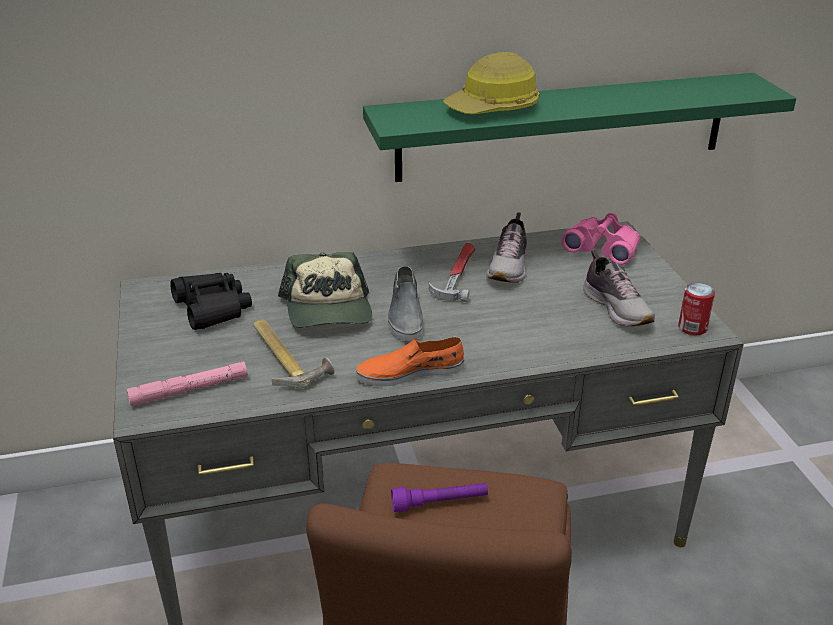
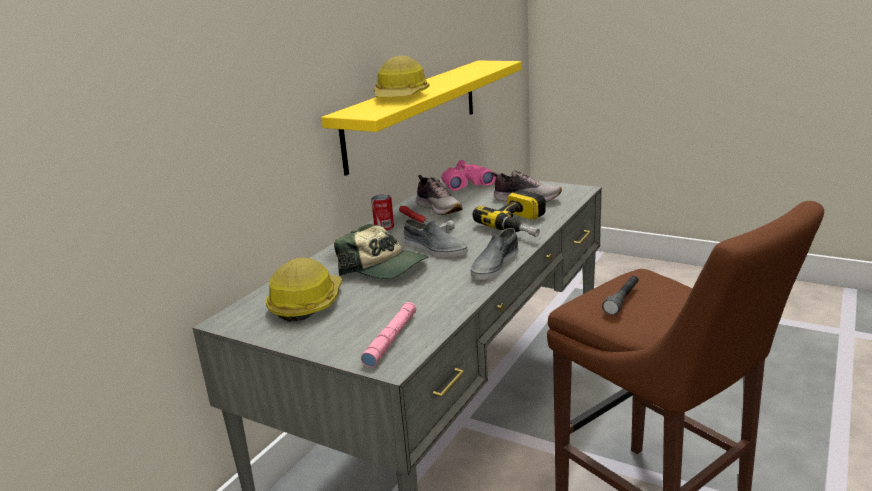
camera: 45 degrees left, 10 degrees down
(212, 308) = (306, 303): black binoculars -> hard hat
(287, 357) = (413, 295): hammer -> none
(410, 372) = (494, 265): orange shoe -> grey shoe
(439, 503) = (622, 300): purple flashlight -> grey flashlight
(535, 341) = (522, 225): none -> power drill
(563, 127) = (414, 112): green shelf -> yellow shelf
(692, 328) = (572, 191): can -> can (384, 227)

